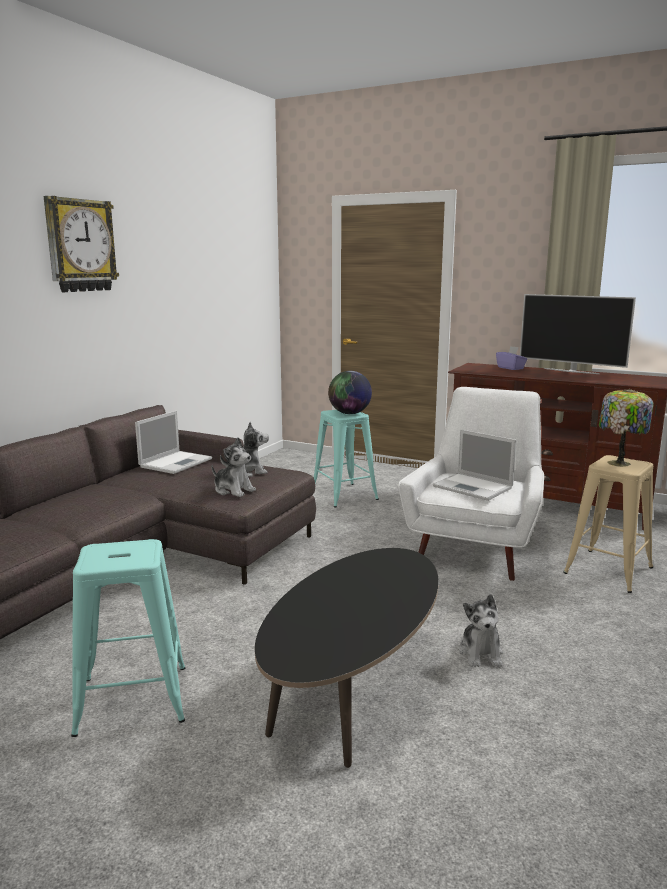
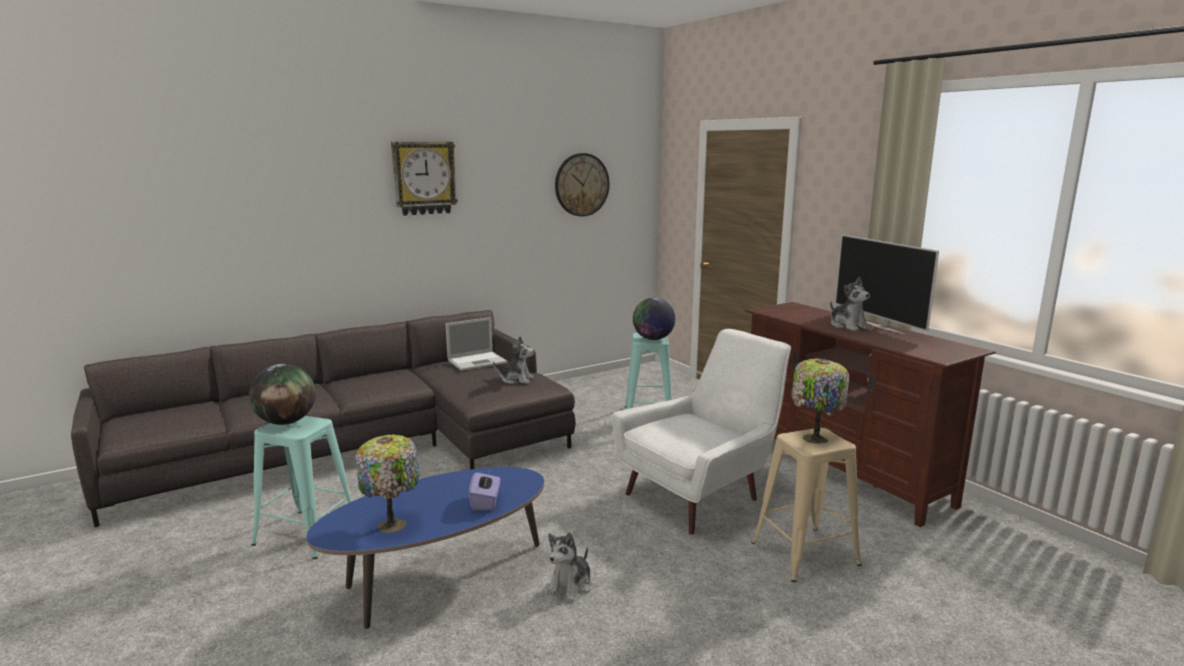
camera: 30 degrees right, 0 degrees up
(103, 553) = (286, 422): none -> globe
(221, 261) = (581, 185): none -> wall clock
(233, 490) = (484, 393): plush toy -> plush toy (848, 326)
(348, 632) = (393, 524): none -> table lamp
(354, 691) = (439, 579): black coffee table -> blue coffee table
(474, 487) = (683, 433): laptop -> none
(510, 368) = (820, 314): purple tissue box -> purple tissue box (485, 502)

